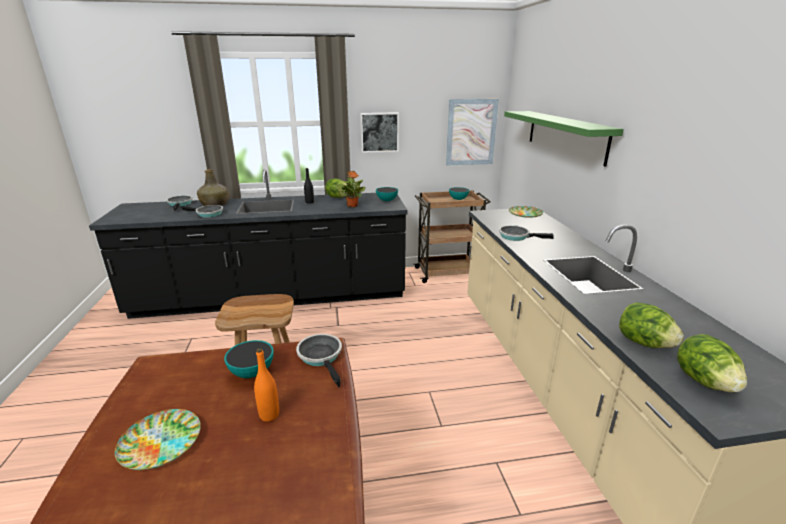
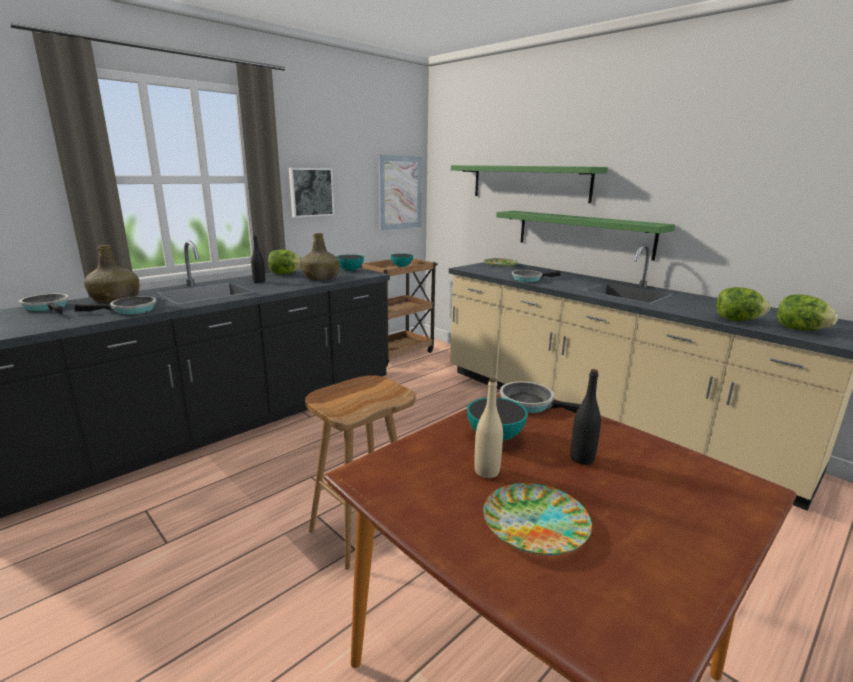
camera: 35 degrees left, 5 degrees down
(203, 394) = (486, 471): none -> beige bottle
(269, 415) = (582, 458): orange bottle -> black bottle
(352, 205) = (321, 278): potted plant -> green bottle
(596, 197) = (583, 233): none -> green shelf

